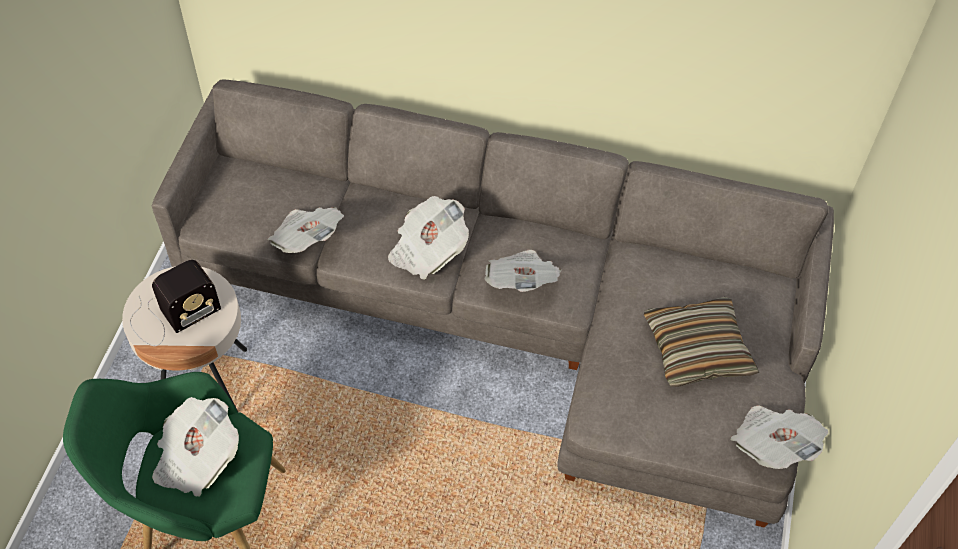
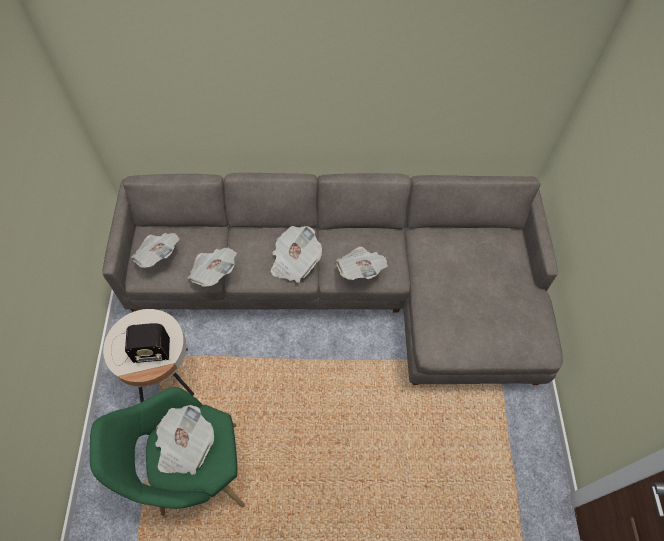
camera: 15 degrees left, 5 degrees up
(171, 315) = (138, 348): radio -> radio turned 45 degrees clockwise
(697, 350) = (481, 288): pillow -> none
(772, 445) = (545, 340): newspaper -> newspaper (158, 255)

